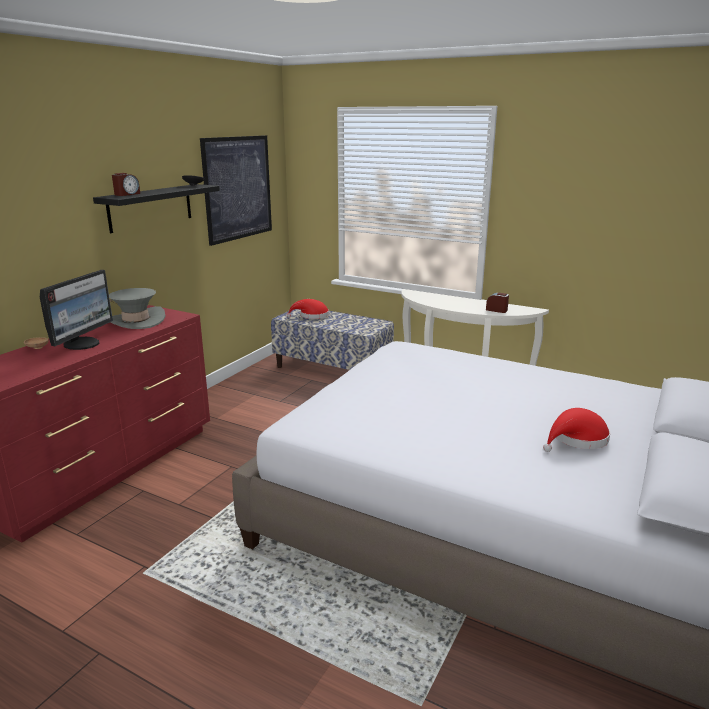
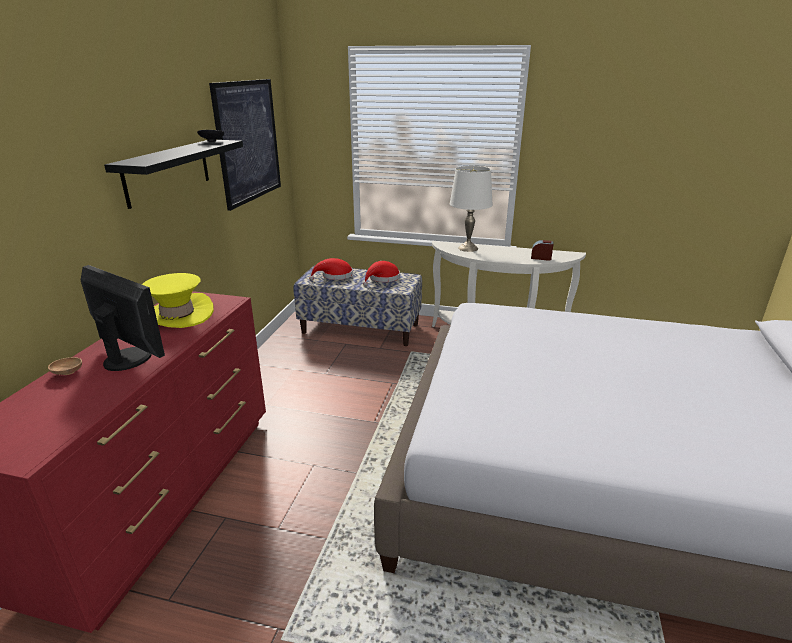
camera: 15 degrees left, 5 degrees up
(83, 344) = (129, 358): monitor -> monitor turned 60 degrees counterclockwise
(127, 194) = (146, 158): alarm clock -> none
(136, 321) = (177, 315): grey hat -> yellow hat
(431, 297) = (468, 248): none -> white table lamp
(576, 439) = (737, 403): red hat -> red hat (382, 278)

